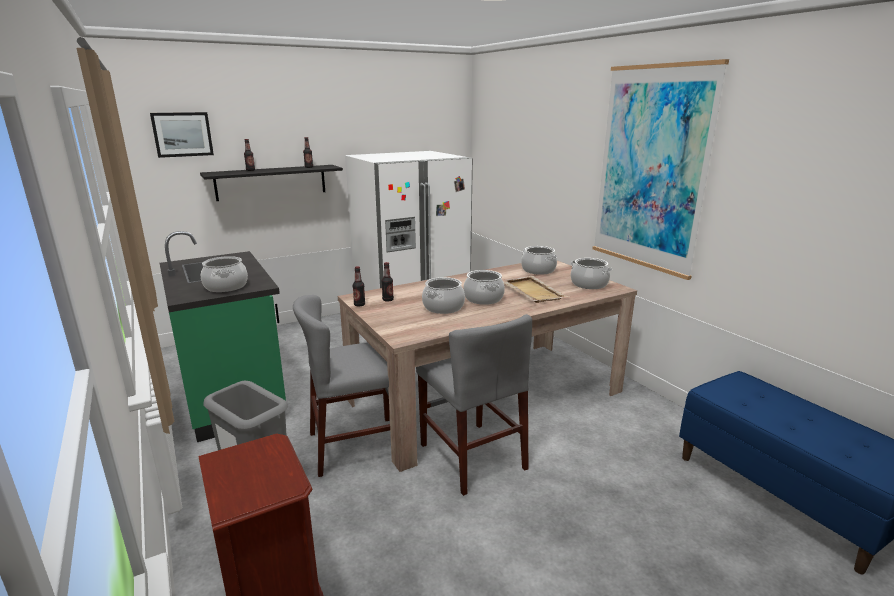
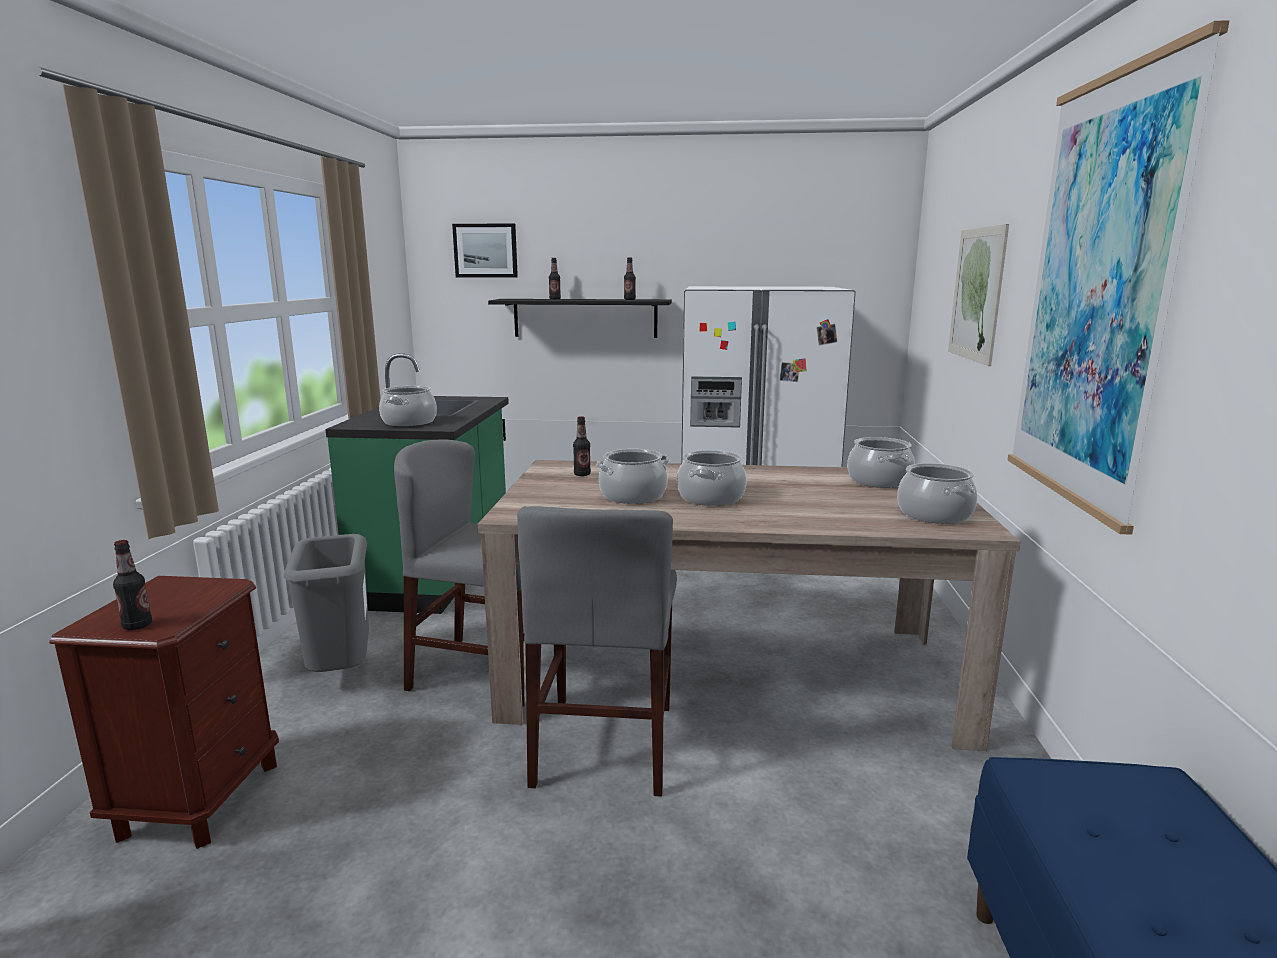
camera: 35 degrees right, 5 degrees down
(359, 305) = (539, 473): bottle -> bottle (137, 625)
(532, 291) = (809, 503): beige tray -> none
(544, 159) = (976, 294): none -> picture

